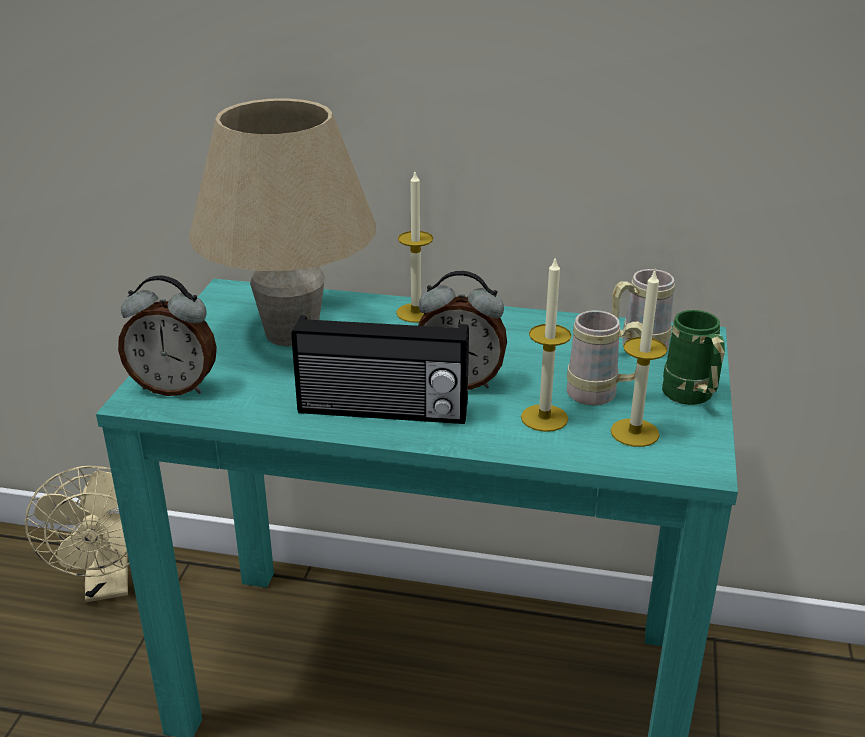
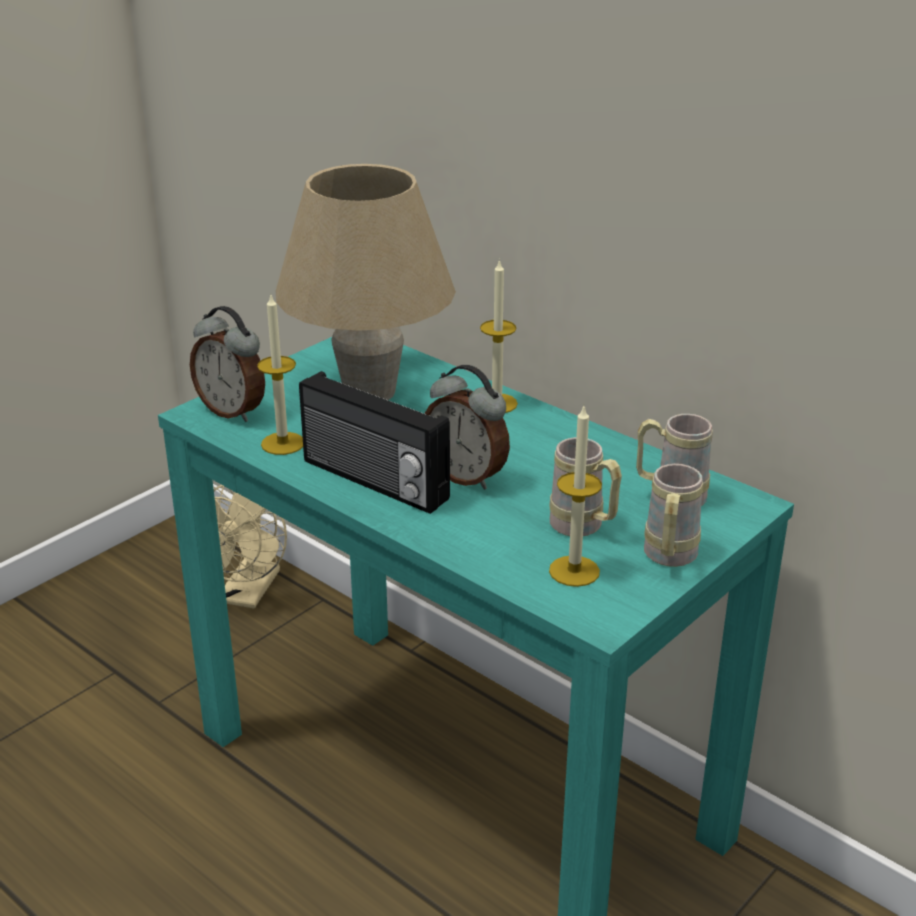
camera: 30 degrees right, 0 degrees up
(544, 418) = (506, 531): candle -> candle (283, 443)
(691, 398) = (668, 559): green mug -> beige mug

